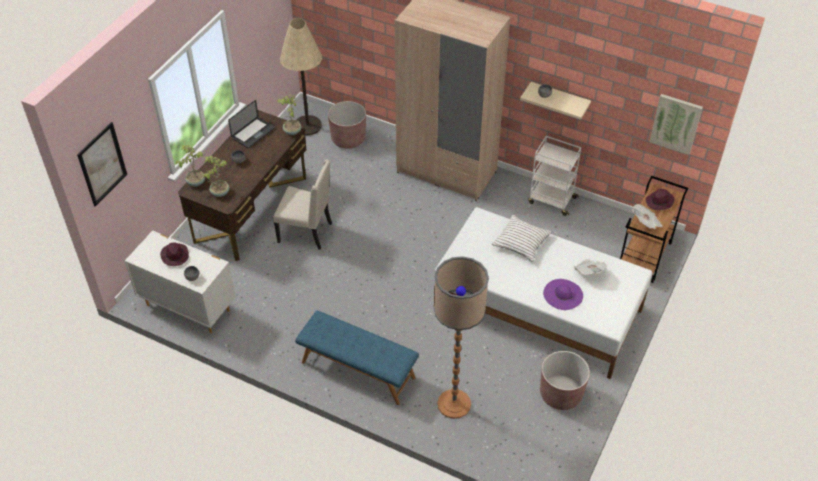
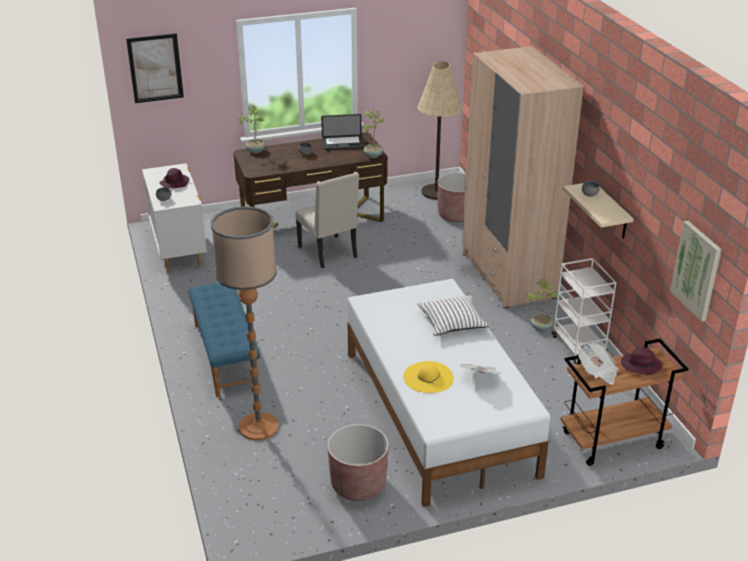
camera: 45 degrees right, 15 degrees down
(219, 193) = (261, 163): potted plant -> potted plant (540, 327)
(563, 294) = (428, 377): purple hat -> yellow hat

